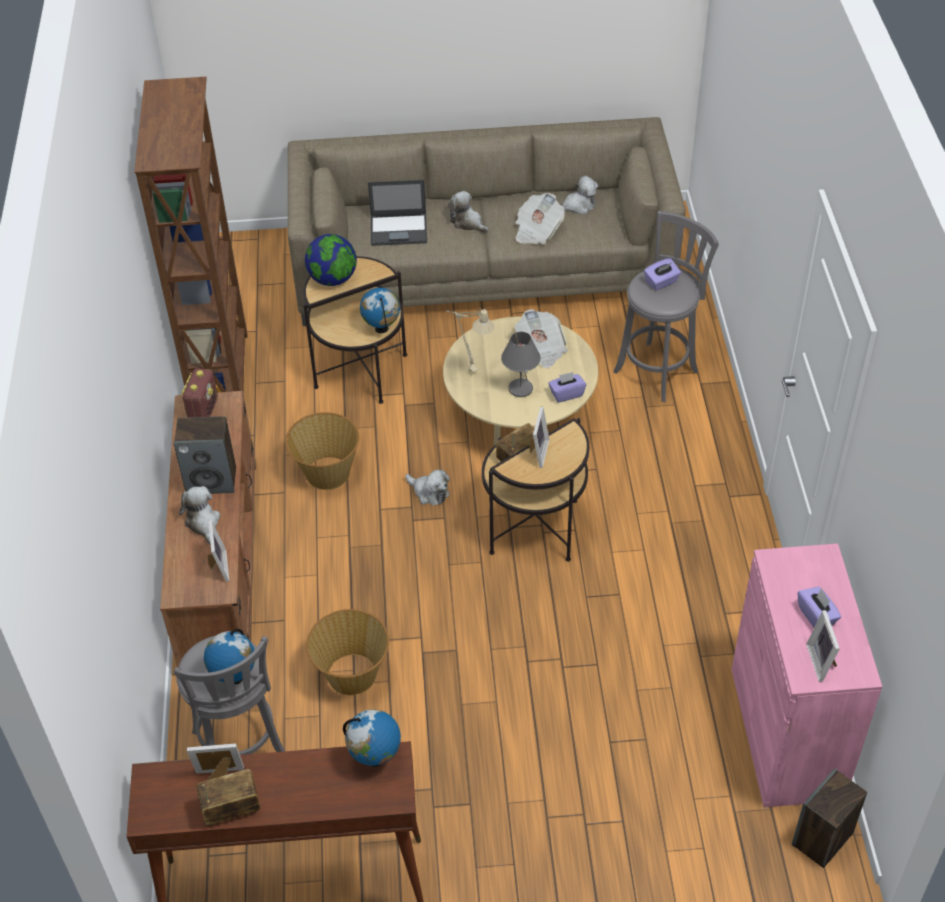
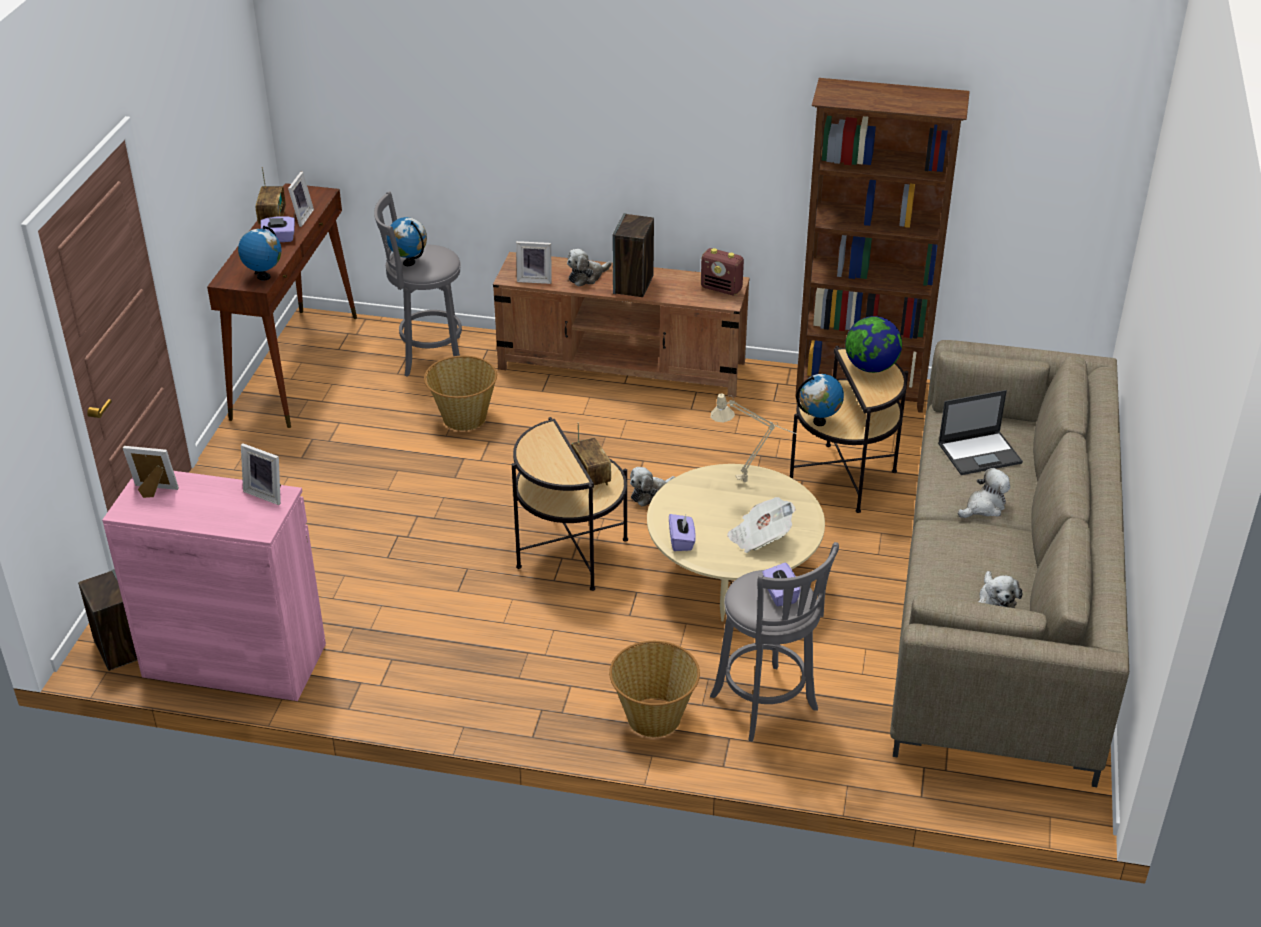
camera: 105 degrees right, 10 degrees down
(203, 523) = (587, 277): plush toy -> plush toy turned 150 degrees clockwise
(326, 473) = (704, 436): basket -> basket (654, 716)
(399, 229) = (980, 453): laptop -> laptop turned 120 degrees counterclockwise
(520, 389) = (703, 510): grey table lamp -> none
(537, 231) = (953, 557): newspaper -> none
(537, 452) = (558, 449): picture frame -> picture frame (267, 493)
(816, 615) = (202, 503): purple tissue box -> purple tissue box (279, 239)

